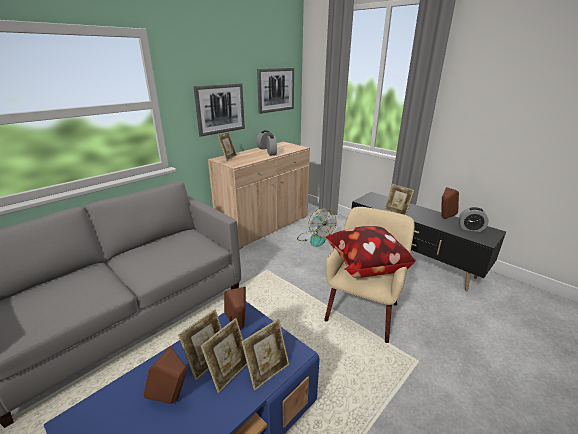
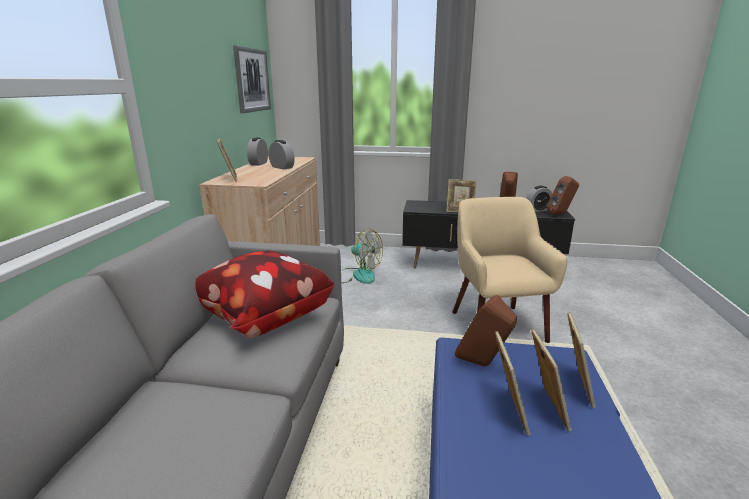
camera: 35 degrees left, 5 degrees down
(172, 400) = (541, 470): brown speaker -> brown speaker (560, 214)
(220, 109) = (203, 102): picture -> none
(365, 266) = (501, 263): pillow -> pillow (261, 318)

